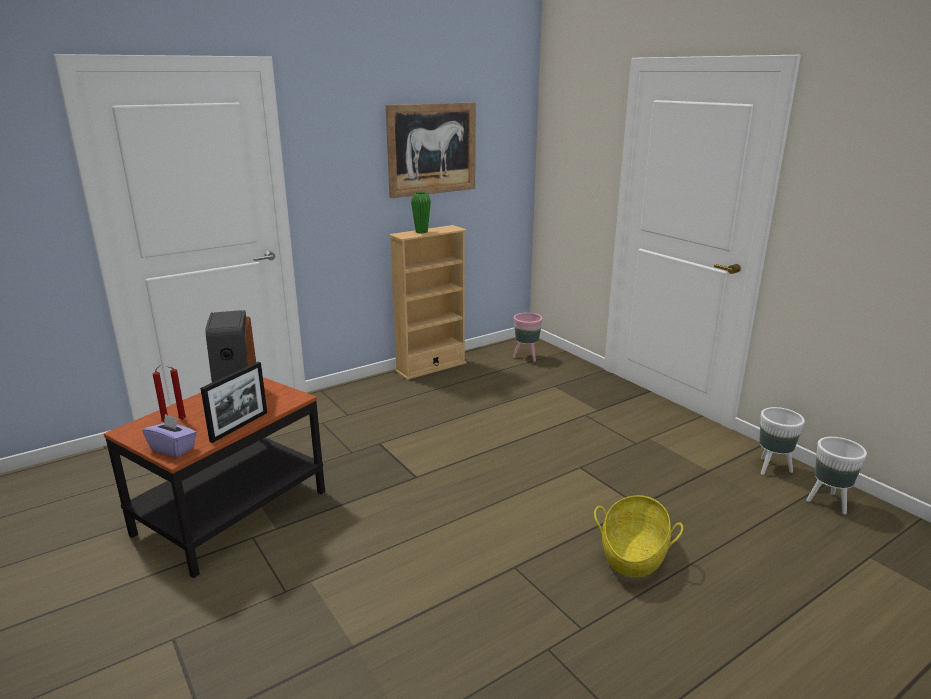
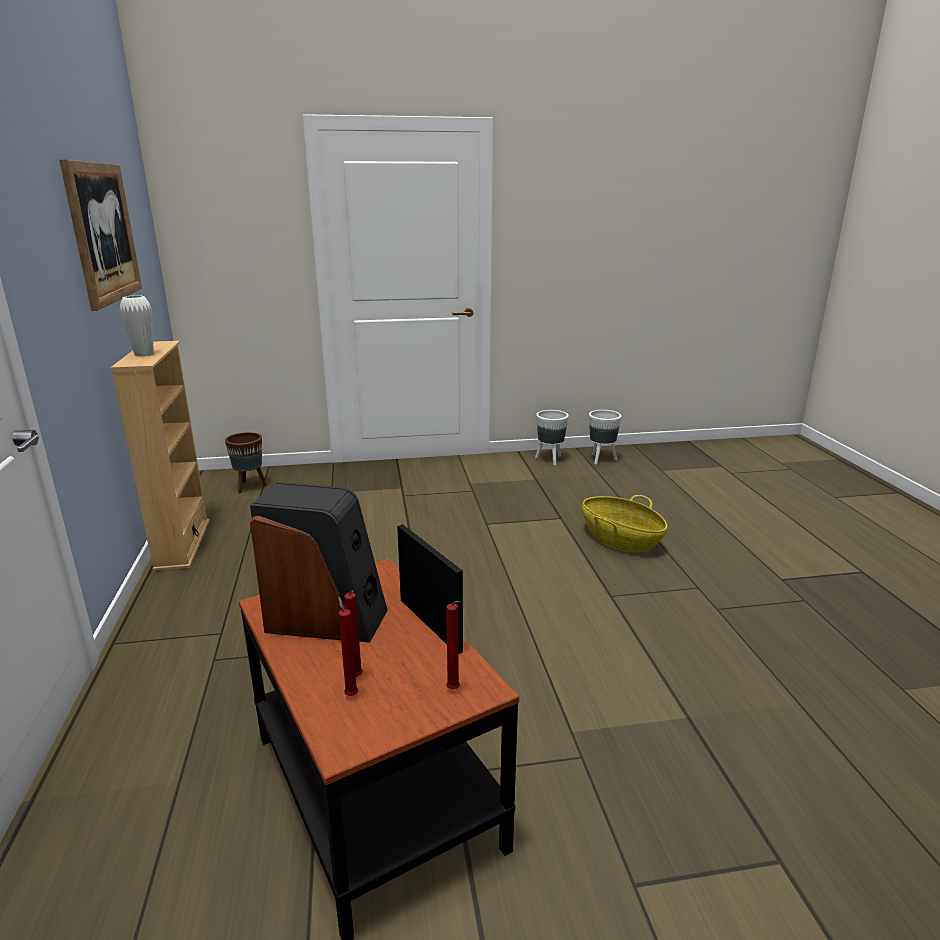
camera: 65 degrees left, 0 degrees up
(173, 448) = (454, 690): purple tissue box -> red candle
(421, 232) = (144, 354): green vase -> white vase
(526, 357) = (249, 487): pink planter -> brown planter

